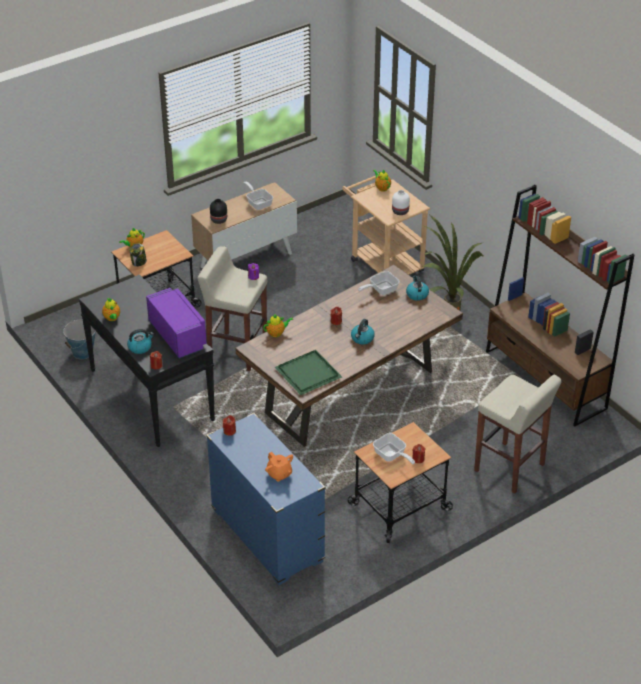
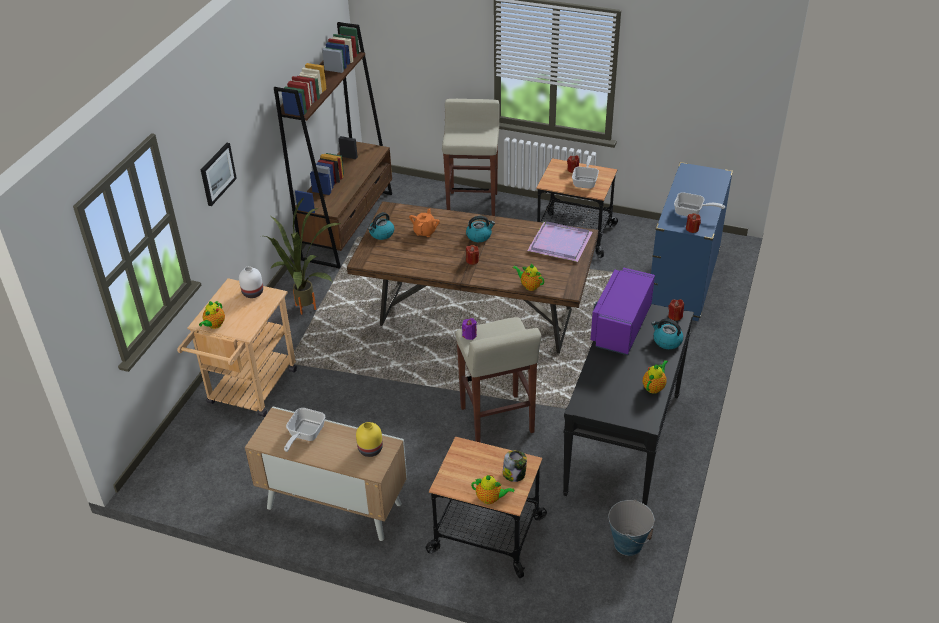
camera: 125 degrees left, 0 degrees up
(219, 220) = (369, 449): black vase -> yellow vase
(279, 474) = (698, 185): orange teapot -> orange teapot (425, 232)
(309, 374) = (559, 242): green tray -> purple tray
(380, 290) = (396, 256): frying pan -> frying pan (692, 213)
(471, 160) = (217, 173): none -> picture

